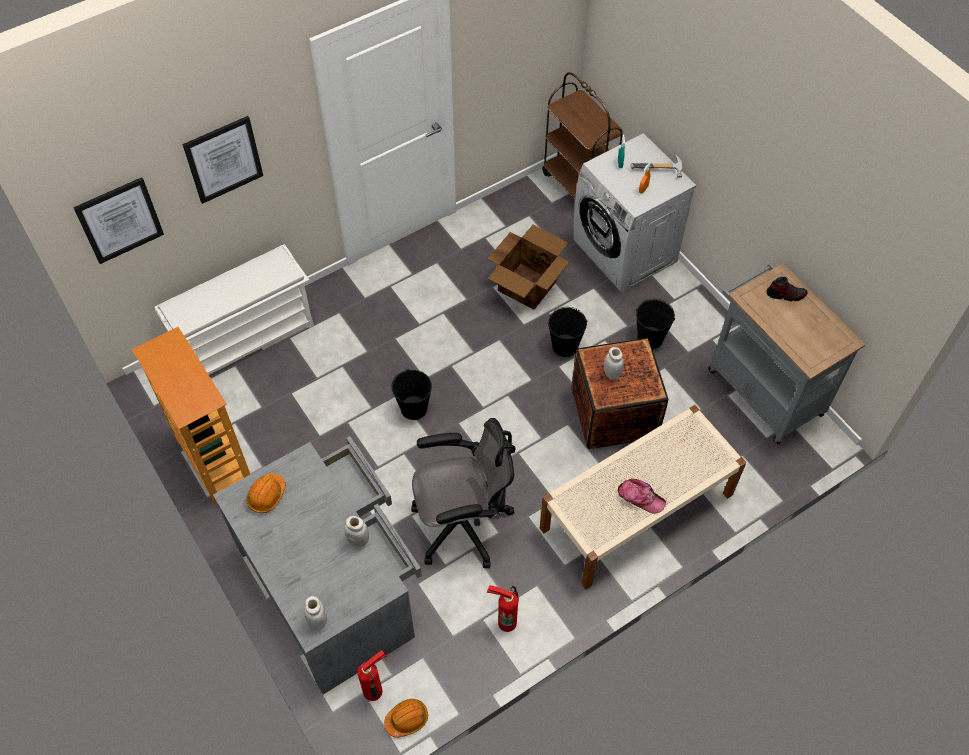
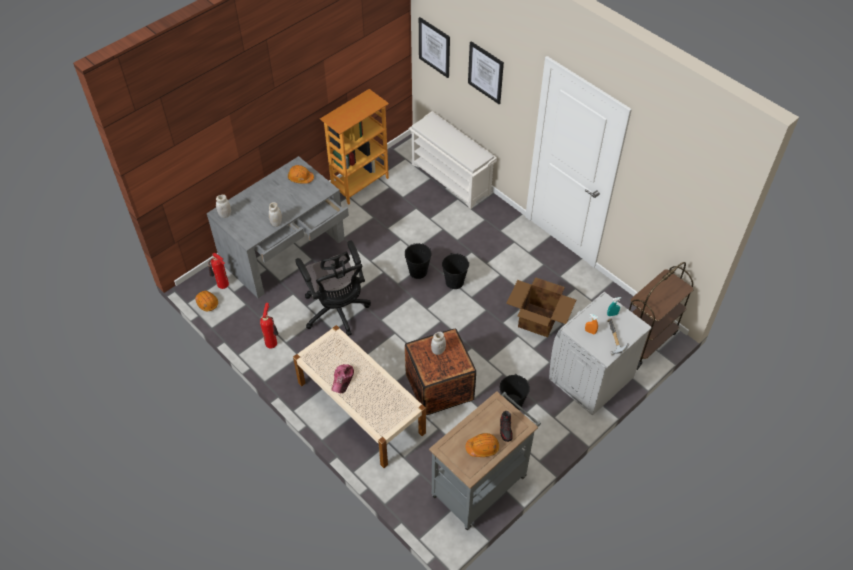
camera: 80 degrees right, 5 degrees down
(565, 346) = (490, 350): black bucket -> black bucket (454, 282)
(810, 322) = (482, 447): none -> orange hard hat

